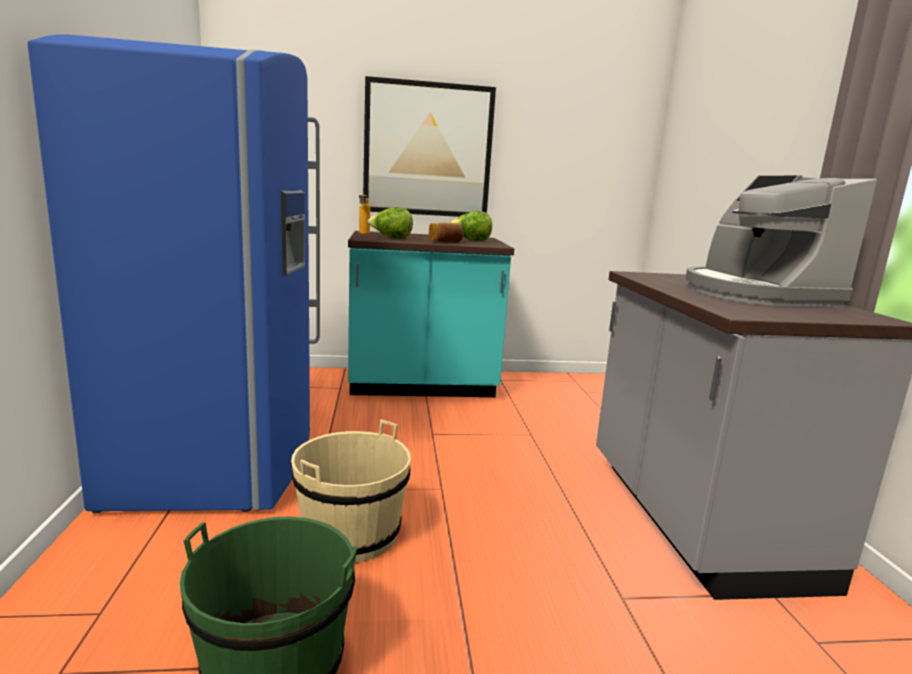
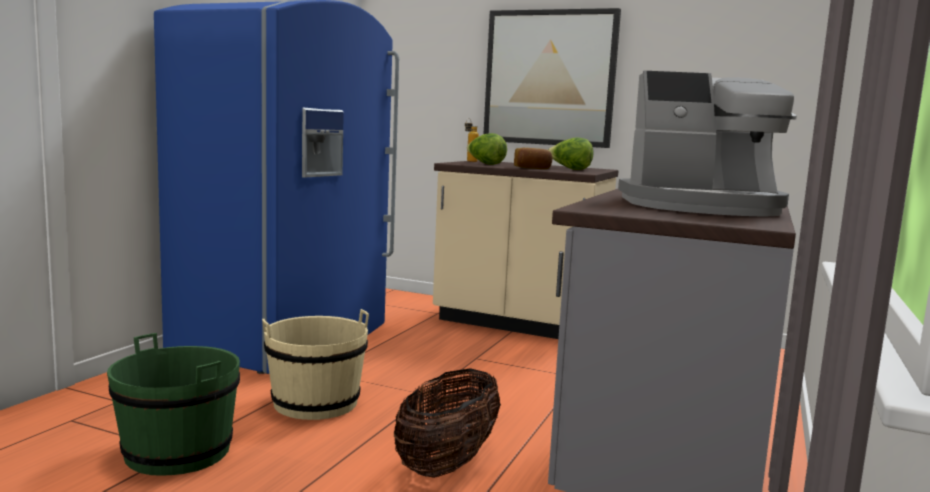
camera: 30 degrees right, 5 degrees down
(422, 386) = (519, 323): turquoise counter -> beige counter
(551, 567) = (447, 463): none -> basket
(755, 294) = (701, 207): coffee machine -> coffee machine turned 105 degrees counterclockwise

